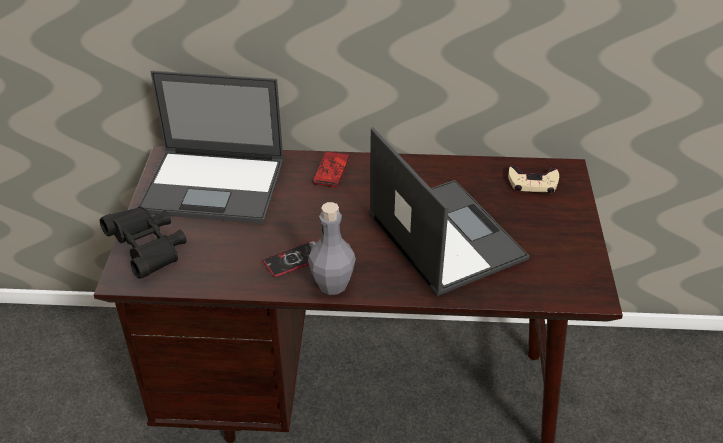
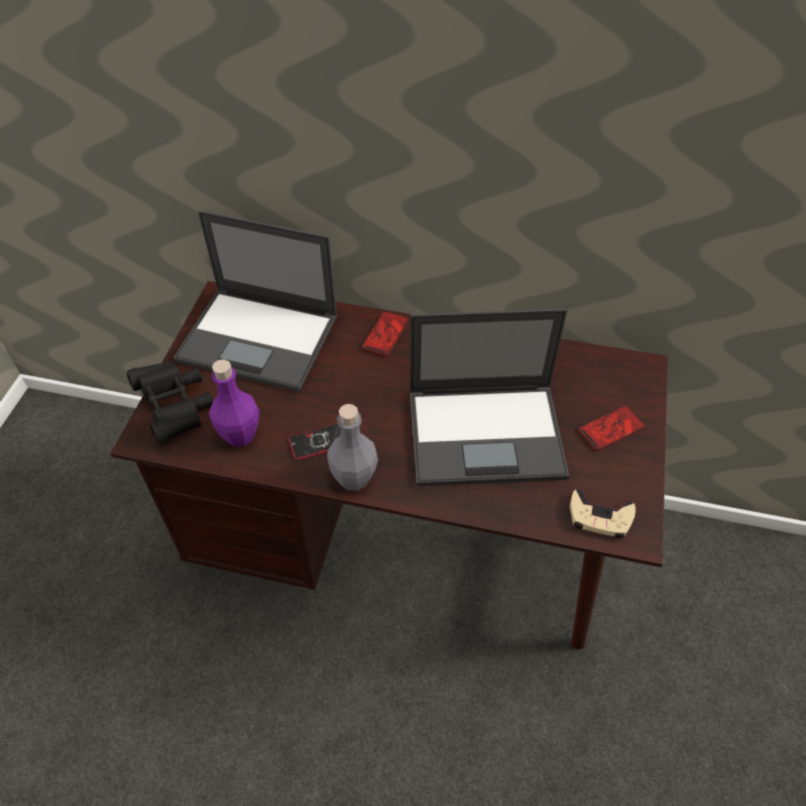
camera: 10 degrees right, 10 degrees up
(216, 264) = (240, 435): none -> purple bottle
(444, 235) = (487, 433): laptop -> laptop turned 105 degrees clockwise
(533, 183) = (601, 380): beige game controller -> beige game controller (600, 517)
(551, 219) = (610, 429): none -> phone

